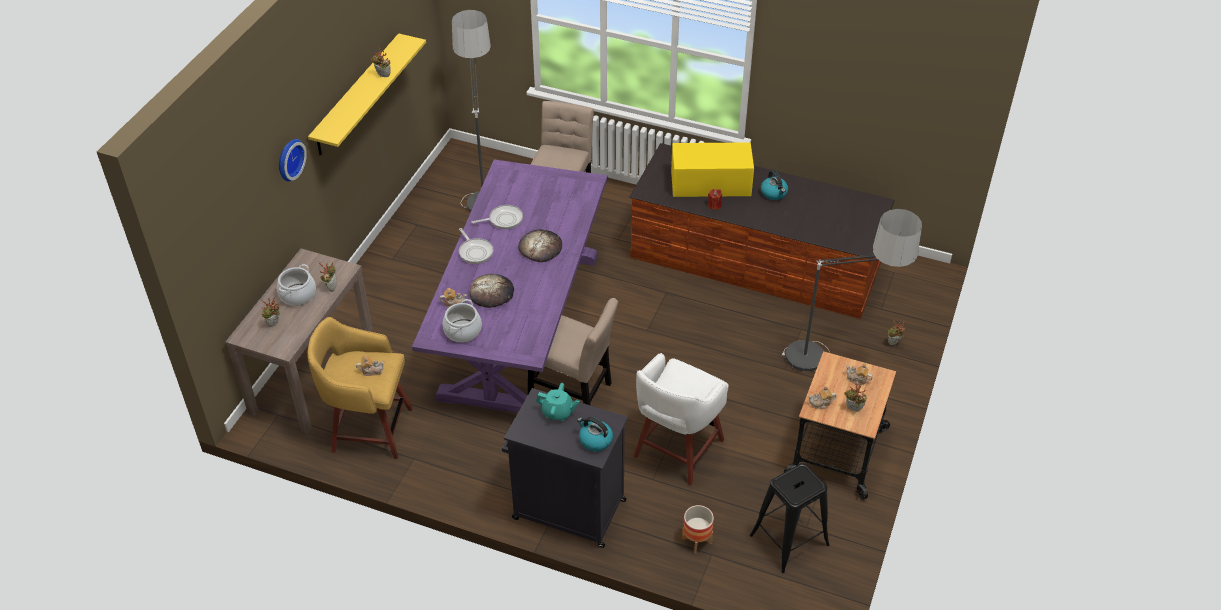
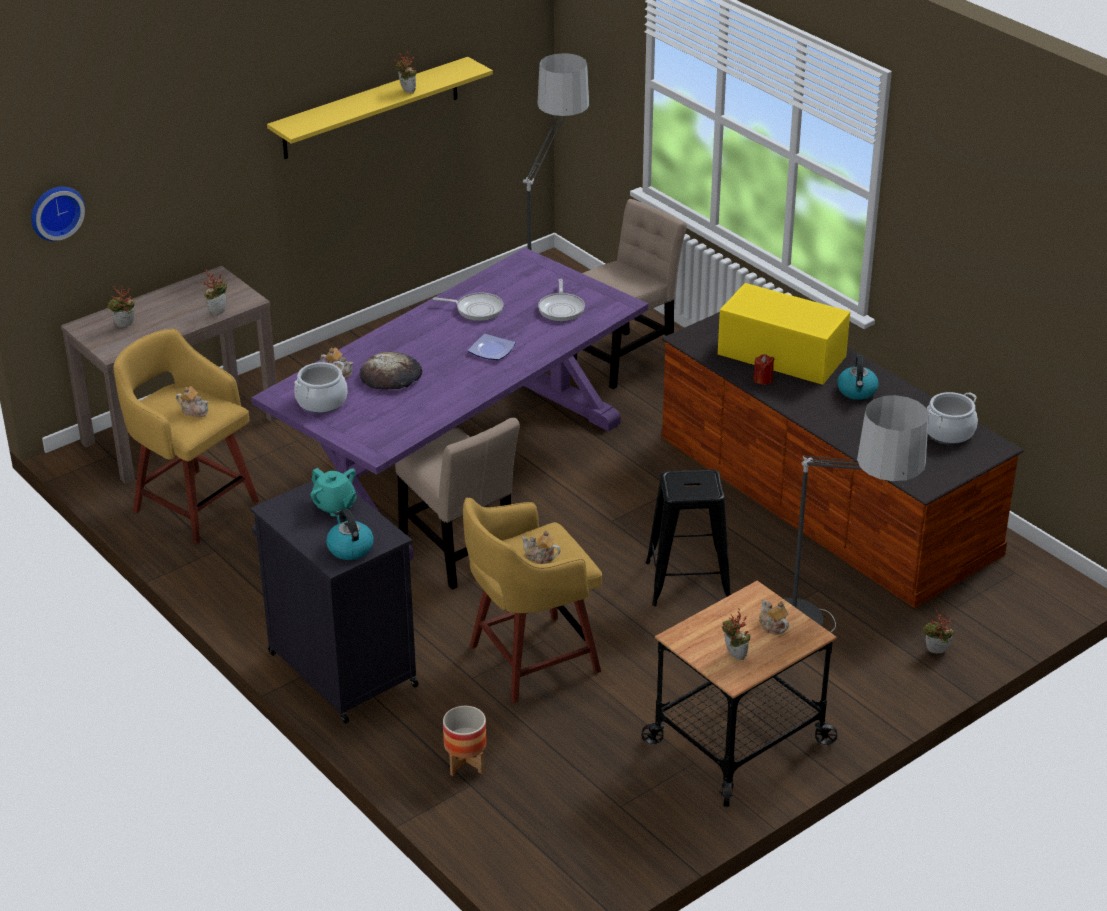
camera: 30 degrees right, 10 degrees down
(288, 159) = (225, 139): wall clock -> wall clock (55, 211)
(297, 295) = (175, 307): cooking pot -> cooking pot (948, 431)
(475, 251) = (412, 330): frying pan -> frying pan (561, 308)
(540, 247) = (492, 350): bread -> plate
(676, 450) = (530, 659): white stool -> yellow stool
(789, 540) = (585, 811): black stool -> black stool (688, 582)
(820, 403) = (696, 634): teapot -> teapot (540, 557)

